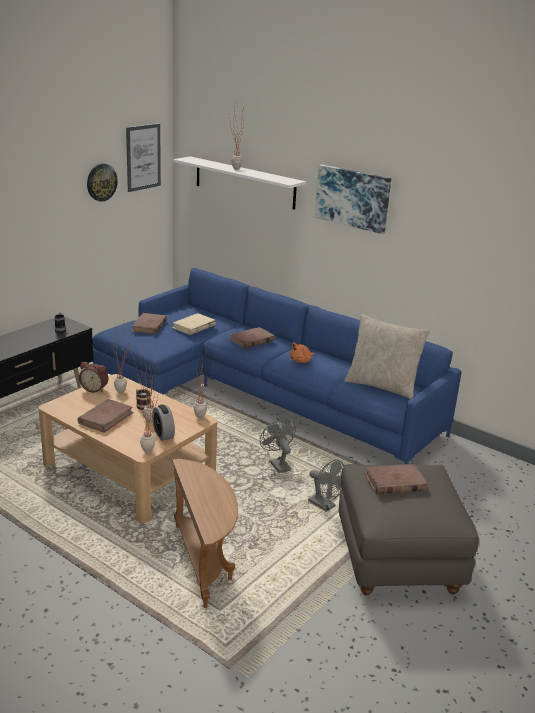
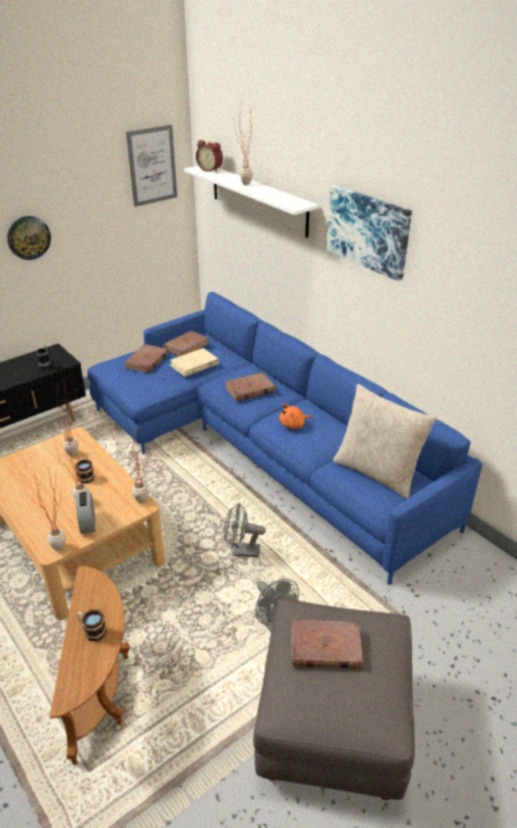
camera: 15 degrees right, 10 degrees up
(95, 389) = (47, 447): alarm clock -> alarm clock (210, 169)
(101, 182) = (98, 197): wall clock -> wall clock (28, 237)
(106, 418) = (38, 491): brown book -> brown book (187, 346)
(208, 495) = (92, 631): none -> mug
(277, 464) = (241, 551): grey fan -> grey fan turned 75 degrees counterclockwise

